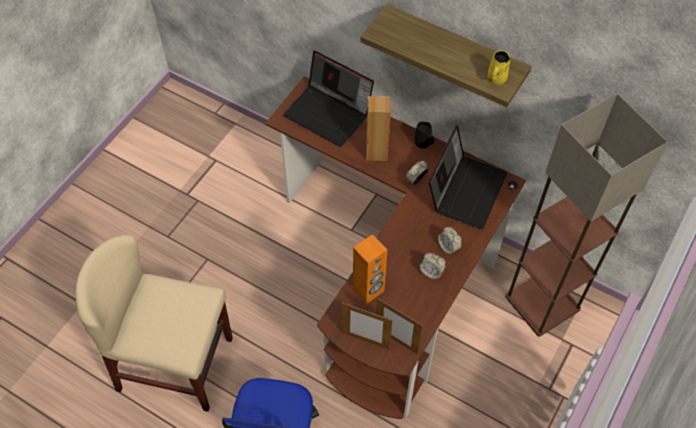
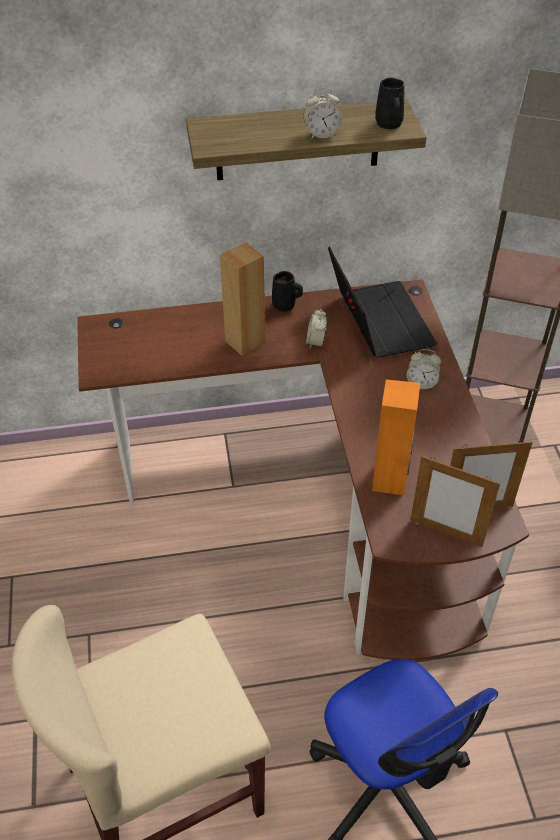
camera: 40 degrees left, 10 degrees down
(329, 113) = (149, 335): laptop -> none
(365, 340) = (446, 533): picture frame -> picture frame turned 45 degrees clockwise
(431, 272) = (433, 417): alarm clock -> alarm clock (321, 134)
(496, 79) = (389, 124): yellow mug -> black mug

